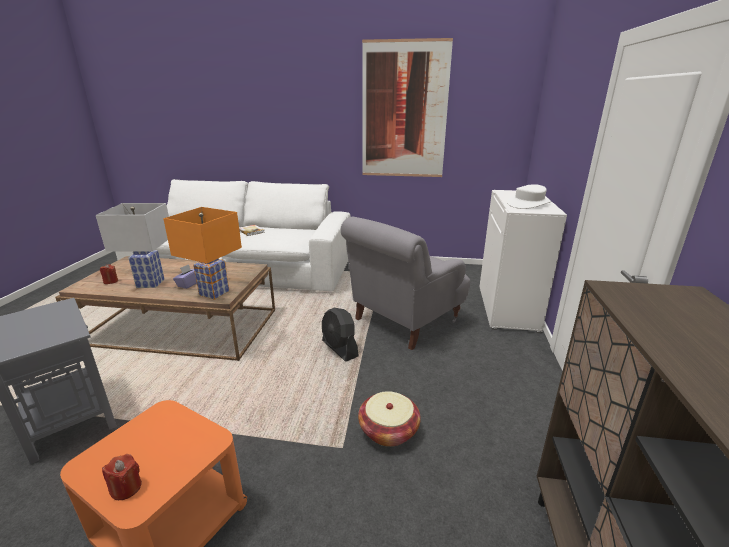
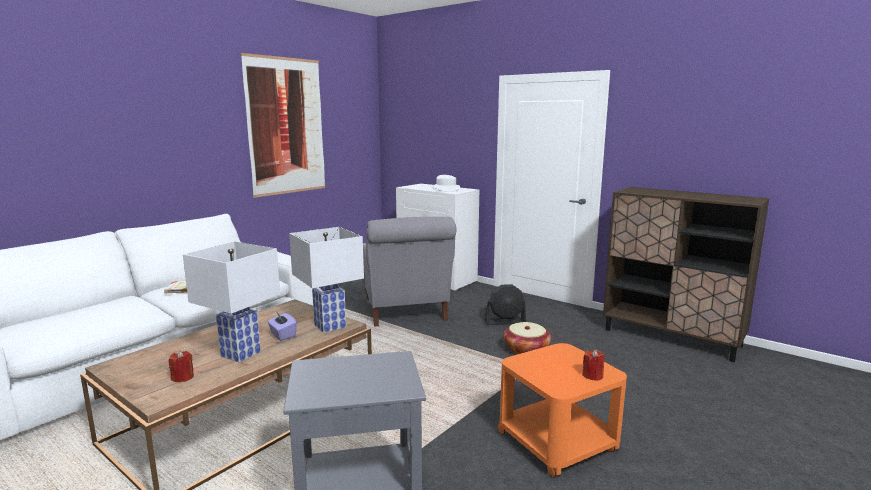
camera: 60 degrees left, 10 degrees down
(214, 293) = (329, 326): orange table lamp -> white table lamp
(339, 349) = (412, 343): black fan -> black fan (505, 322)

